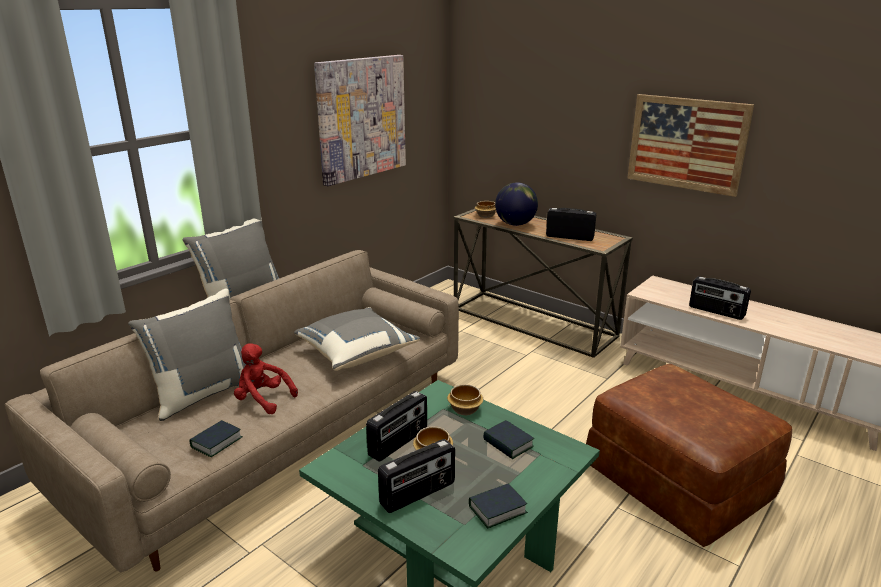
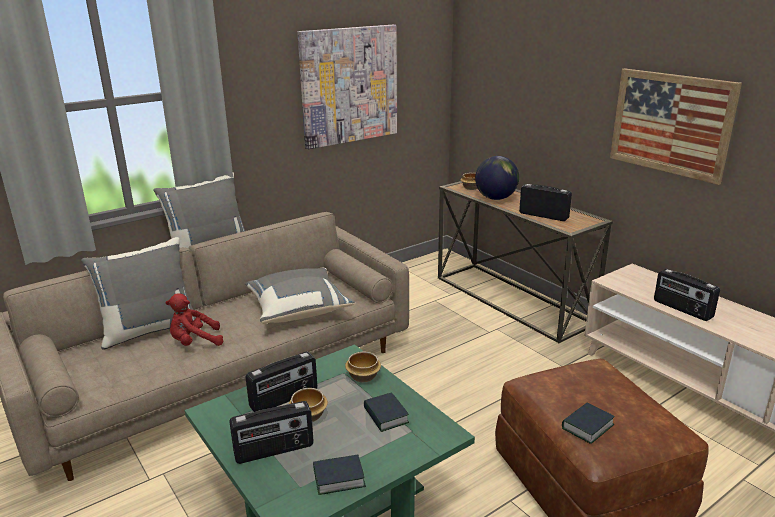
camera: 15 degrees right, 0 degrees up
(216, 442) = (136, 375): book -> book (587, 426)
(263, 400) = (195, 342): red plush toy -> red plush toy turned 60 degrees counterclockwise

